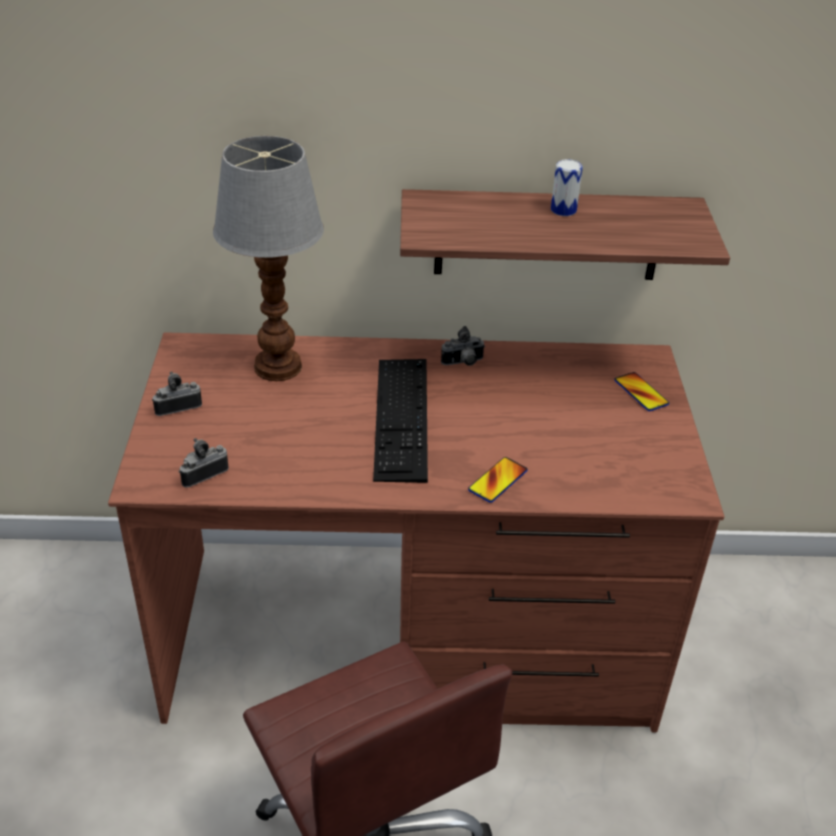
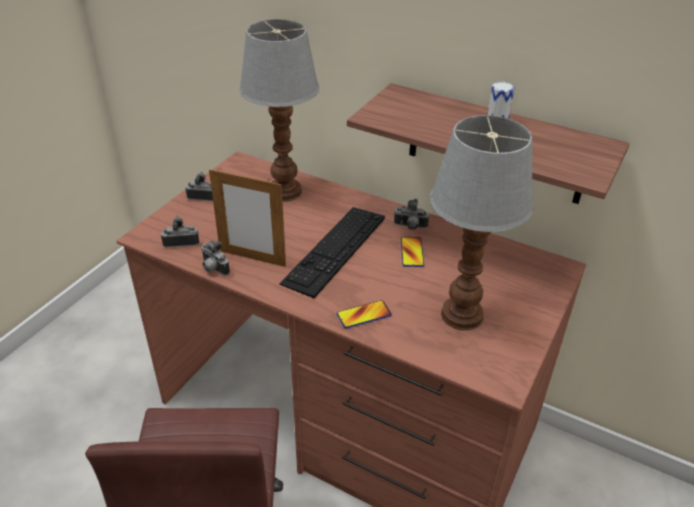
camera: 30 degrees right, 0 degrees up
(275, 492) = (213, 269): none -> camera
(312, 462) = (252, 258): none -> picture frame
(594, 442) = (460, 314): none -> table lamp
(641, 392) = (530, 291): phone -> phone (412, 252)

